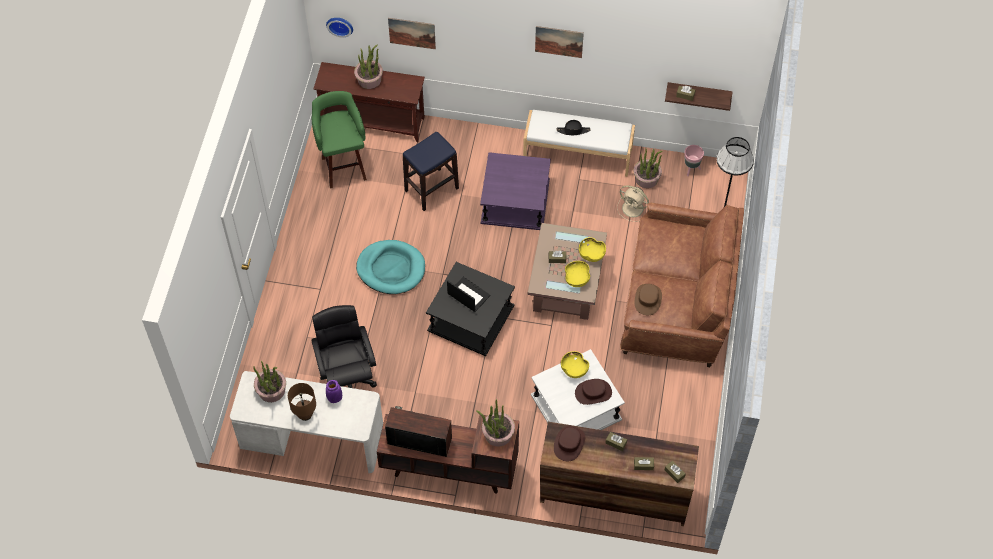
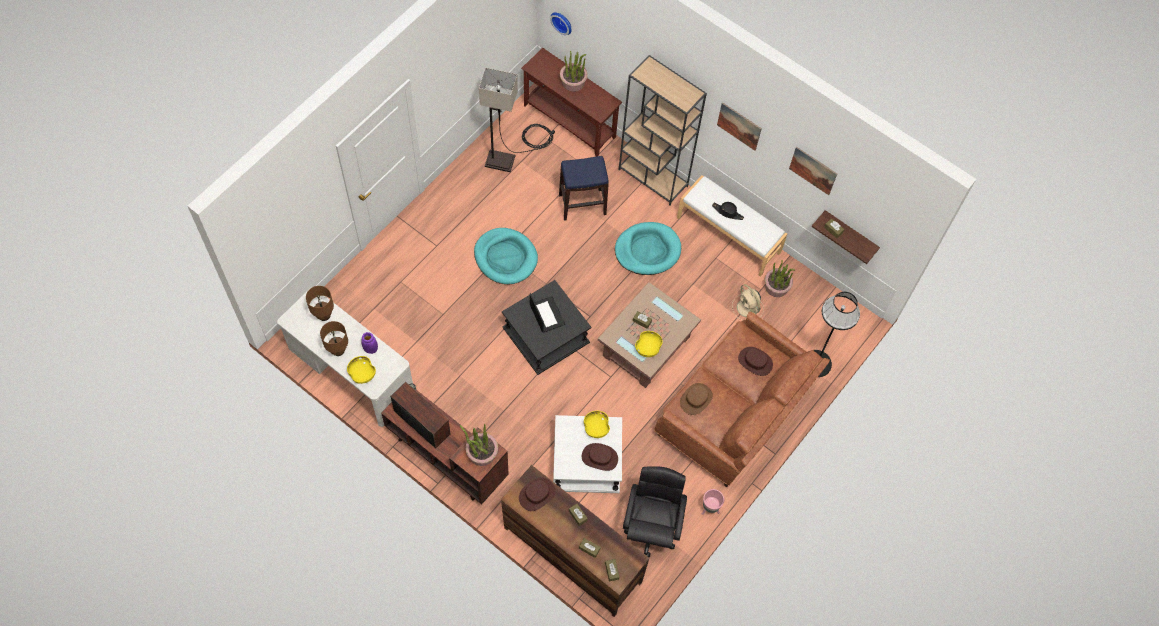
camera: 25 degrees right, 5 degrees up
(271, 390) = (324, 315): potted plant -> brown table lamp
(343, 167) = (521, 148): green stool -> floor lamp
(347, 379) = (411, 335): black office chair -> black office chair (650, 528)
(412, 33) = (618, 57): picture -> picture (813, 170)
(480, 136) = (653, 178): none -> bookcase
(515, 201) = (647, 250): purple side table -> turquoise dog bed
(591, 255) = (674, 333): yellow bowl -> yellow bowl (362, 374)
(677, 243) = (755, 362): none -> brown hat
(691, 169) = (822, 298): pink planter -> pink planter (710, 509)

